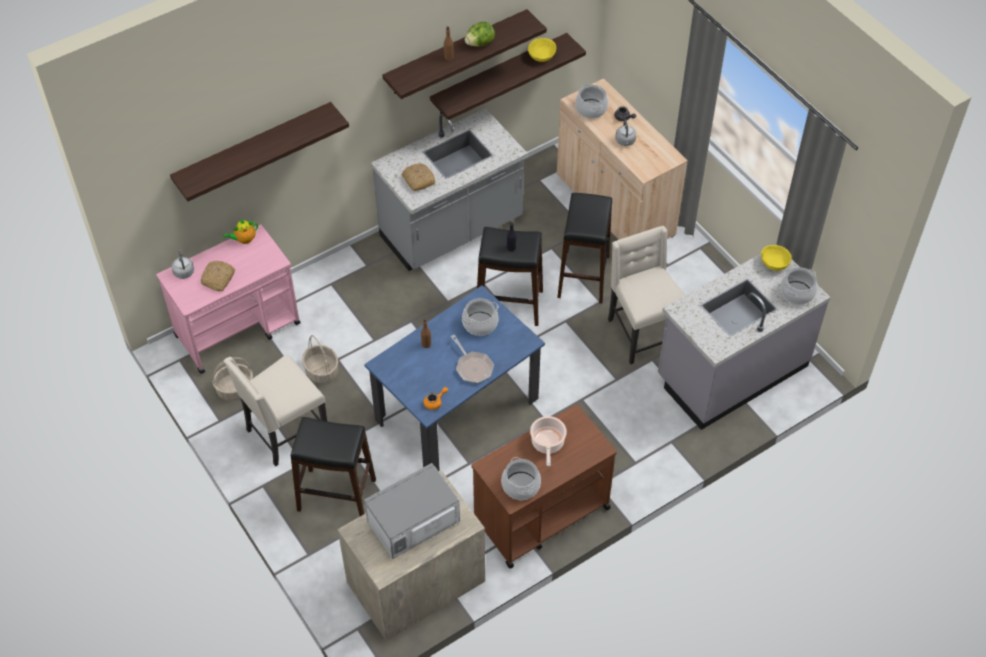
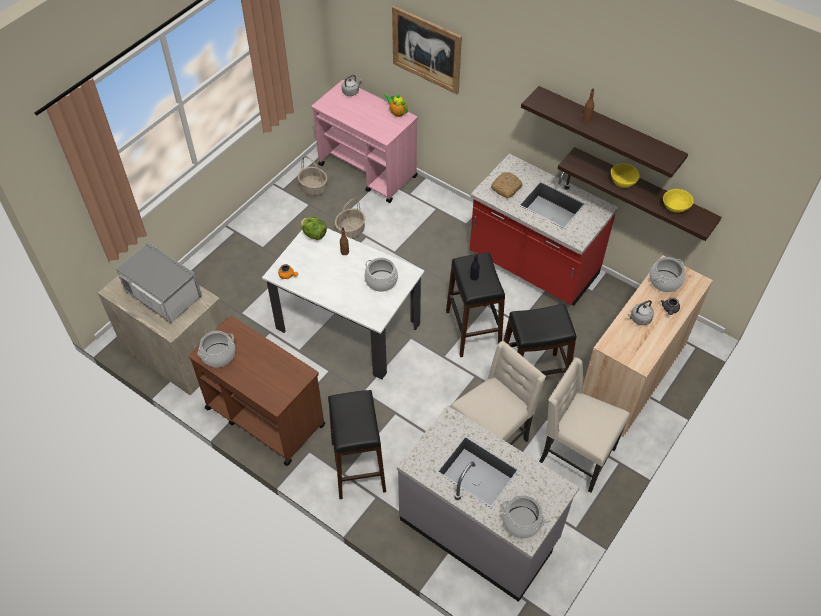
camera: 70 degrees right, 0 degrees up
(218, 279) = (352, 112): bread -> none
(254, 148) = (426, 49): shelf -> picture
(285, 433) = (285, 228): beige chair -> beige chair (575, 455)
(337, 495) = (241, 276): black stool -> black stool (358, 467)
(452, 230) = (533, 266): grey counter -> red counter
(457, 410) = (348, 326): blue dining table -> white dining table
(472, 367) = (333, 289): frying pan -> none
(480, 43) = (618, 134): lettuce -> lettuce (314, 234)
(547, 444) = (267, 362): cooking pot -> none
(774, 264) = (550, 491): yellow bowl -> yellow bowl (622, 182)

